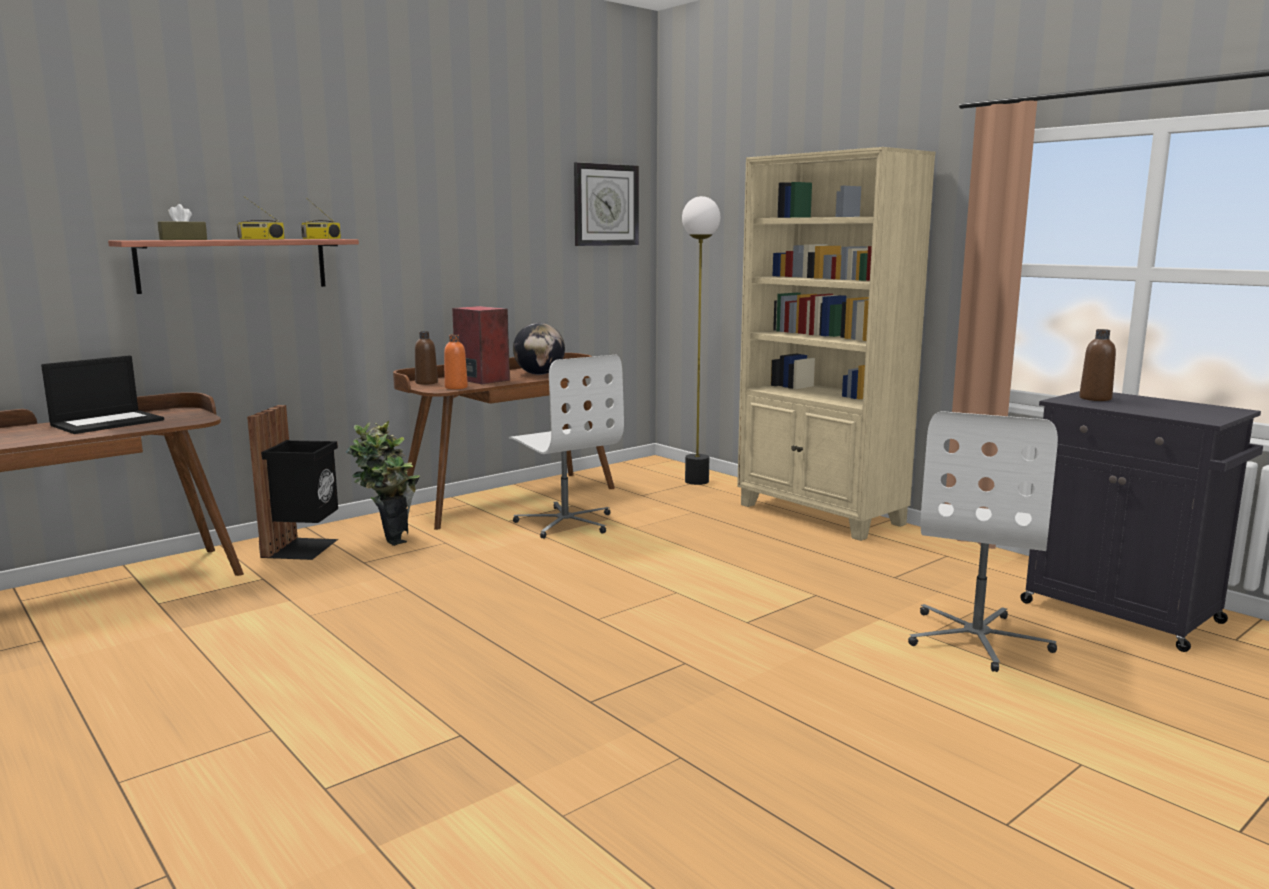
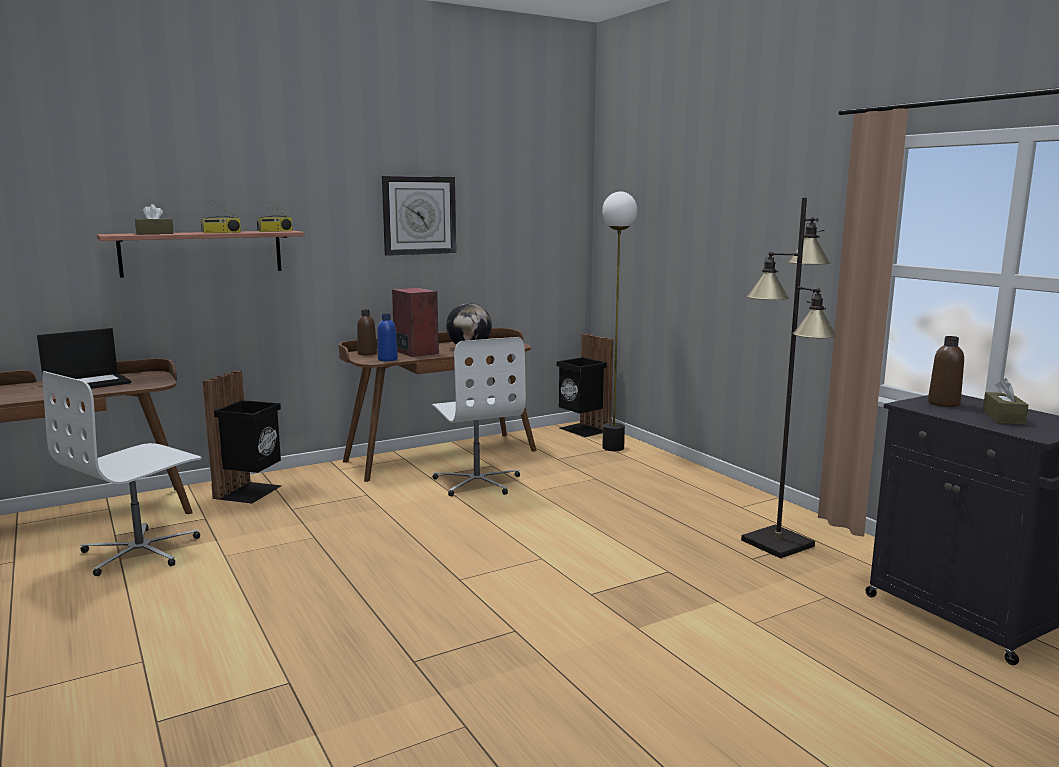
camera: 10 degrees right, 0 degrees up
(388, 538) = (322, 487): potted plant -> none
(456, 387) = (387, 359): orange bottle -> blue bottle
(605, 205) = (543, 197): wall clock -> wall clock (419, 215)
(655, 465) = (583, 430): none -> black trash can
(820, 515) = (711, 489): beige bookcase -> none
(913, 561) = (778, 543): none -> black floor lamp
(977, 639) = (803, 631): white office chair -> white office chair (141, 552)
(1160, 407) = (1003, 418): none -> brown tissue box

